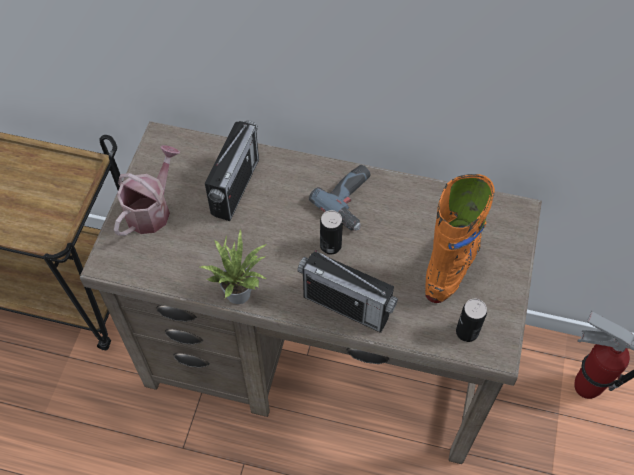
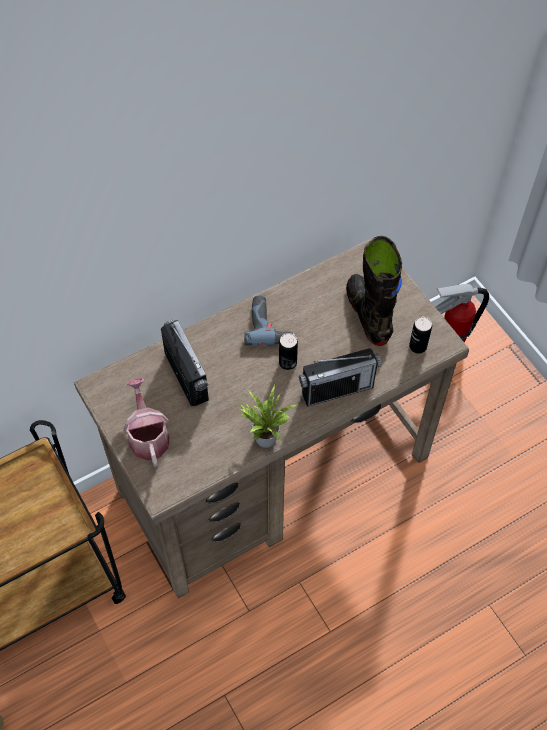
camera: 45 degrees left, 0 degrees up
(452, 264) = (368, 314): orange boot -> black boot

